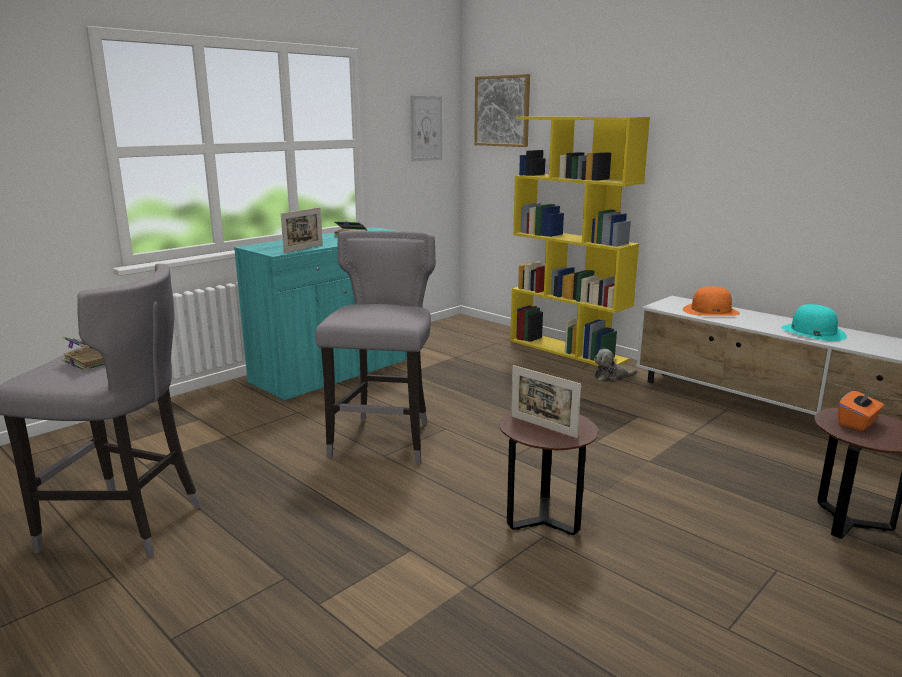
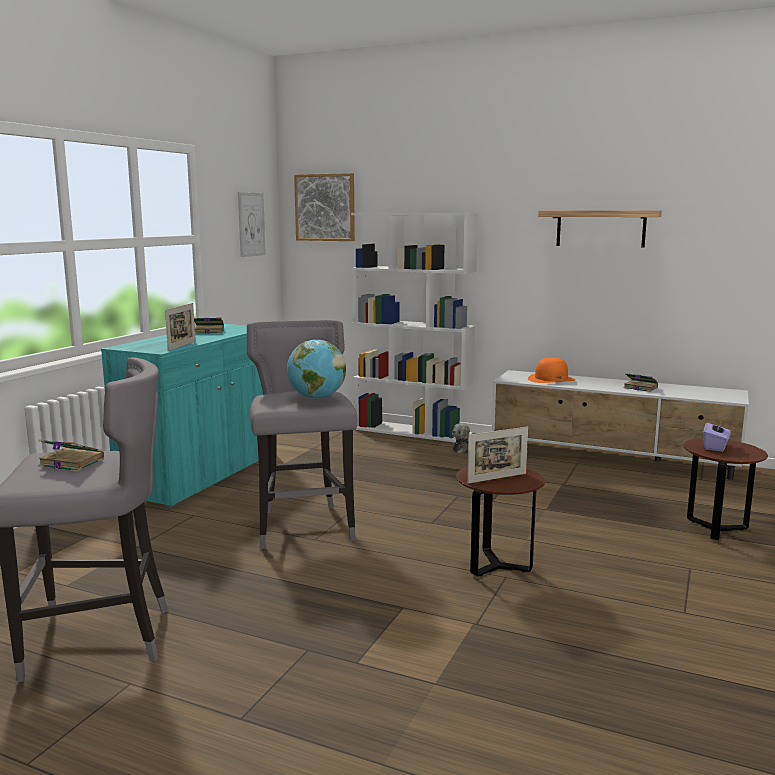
camera: 20 degrees left, 5 degrees down
(389, 314) = (316, 398): none -> globe
(543, 426) = (497, 478): picture frame -> picture frame turned 45 degrees counterclockwise
(568, 350) = (413, 431): yellow bookcase -> white bookcase
(790, 136) = (600, 228): none -> shelf
(812, 332) = (639, 388): turquoise hat -> book
(857, 423) = (715, 447): orange tissue box -> purple tissue box

